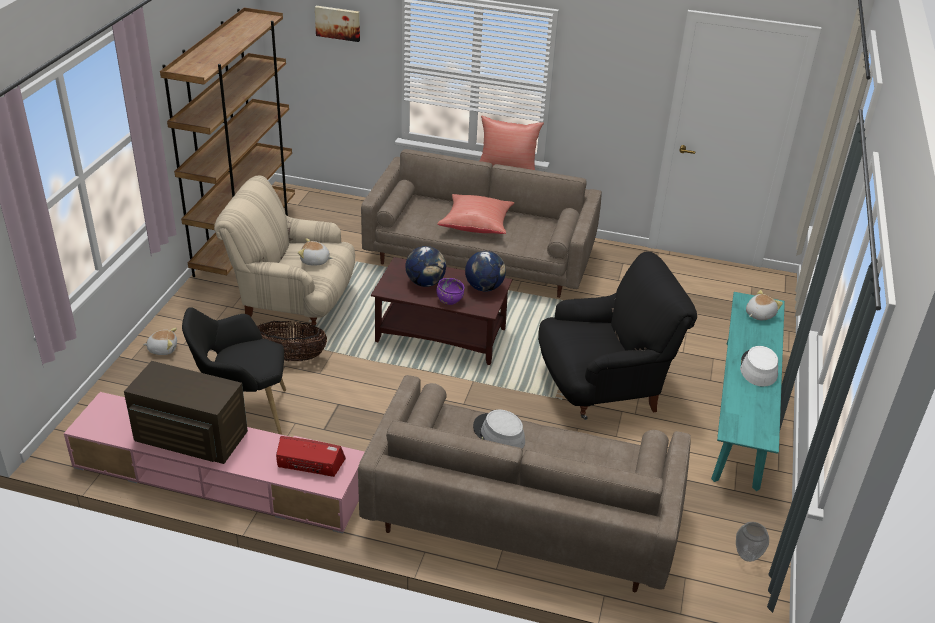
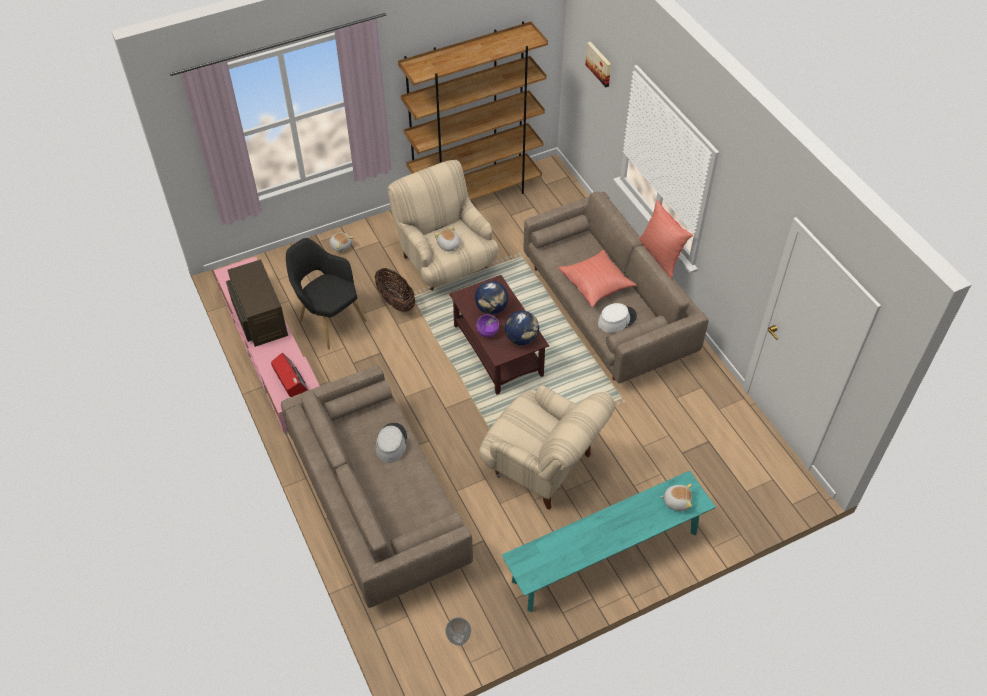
camera: 50 degrees right, 15 degrees up
(603, 386) = (543, 466): black armchair -> beige armchair
(758, 368) = (606, 535): white hat -> white hat (616, 319)

